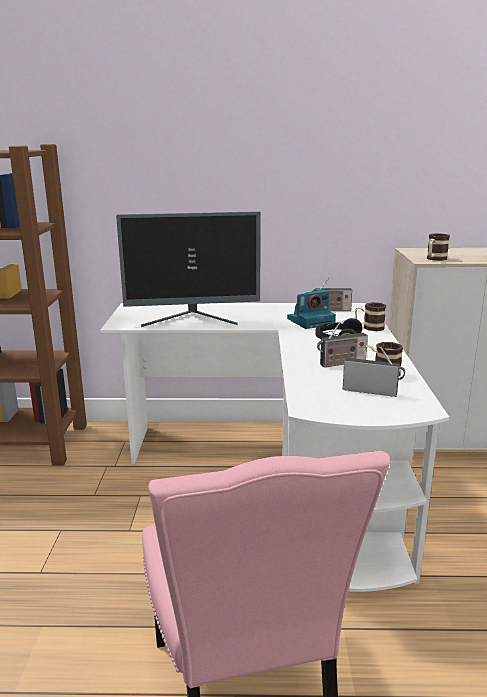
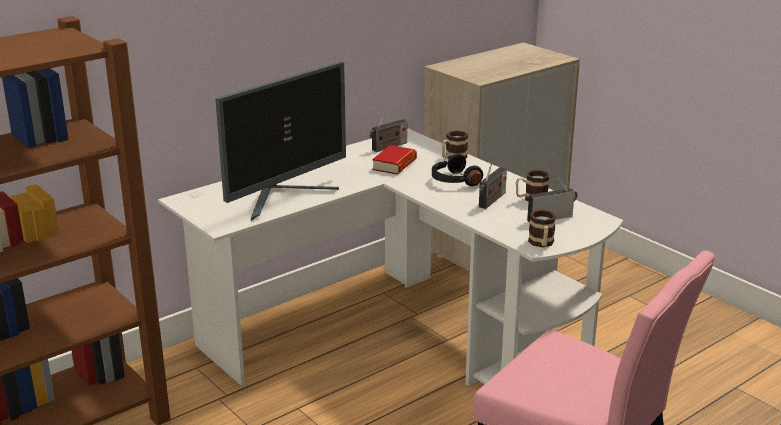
camera: 40 degrees left, 5 degrees up
(311, 321) = (394, 165): camera -> book
(434, 259) = (485, 76): mug -> mug (541, 244)

